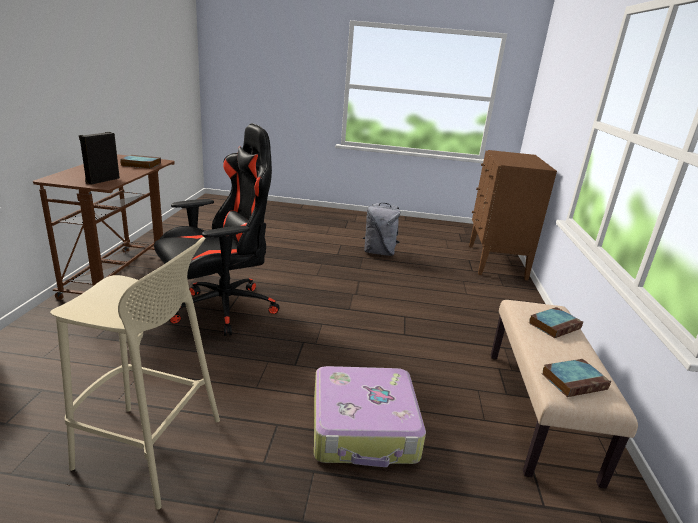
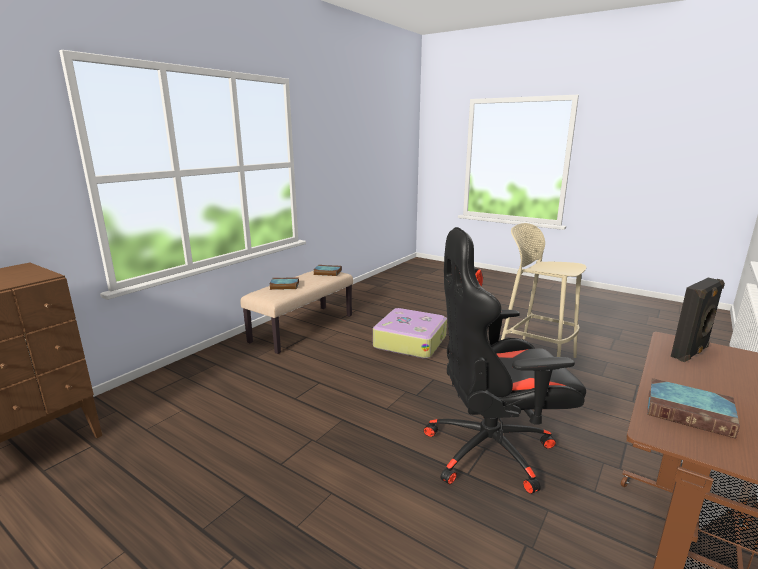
camera: 150 degrees left, 5 degrees down
(379, 252) = (147, 538): grey backpack -> none

